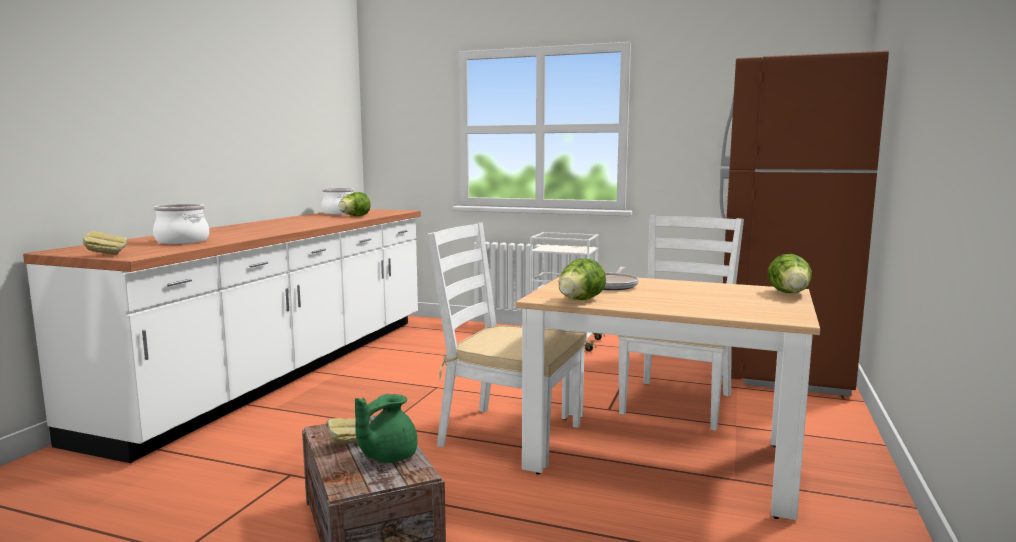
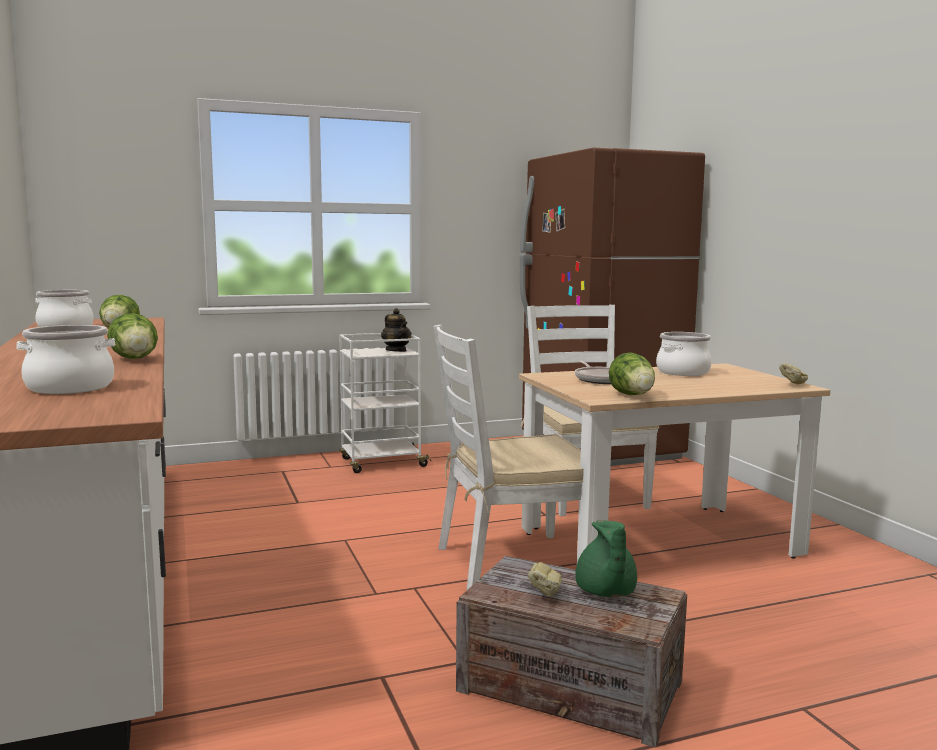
camera: 40 degrees left, 0 degrees up
(107, 255) = (72, 419): bread -> bread (792, 385)
(579, 249) = (396, 350): none -> teapot
(717, 290) = (682, 372): none -> cooking pot
(790, 294) = (733, 368): lettuce -> lettuce (136, 359)

